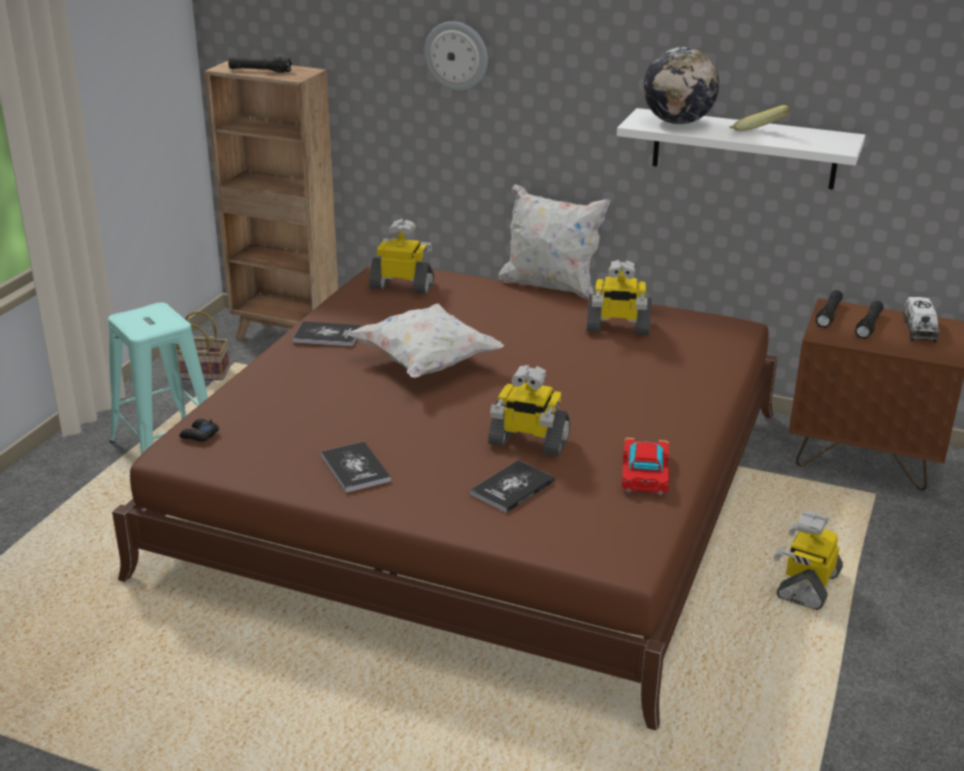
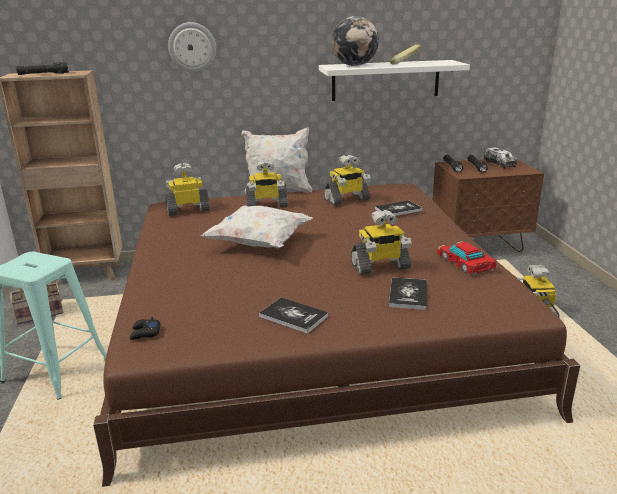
camera: 30 degrees left, 5 degrees down
(327, 335) = (170, 246): book -> book (398, 210)
(504, 305) = (266, 205): none -> toy robot

